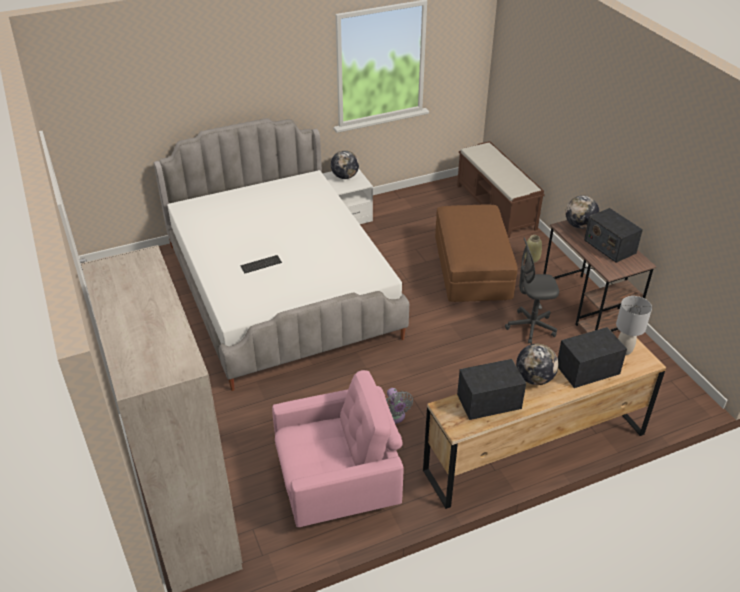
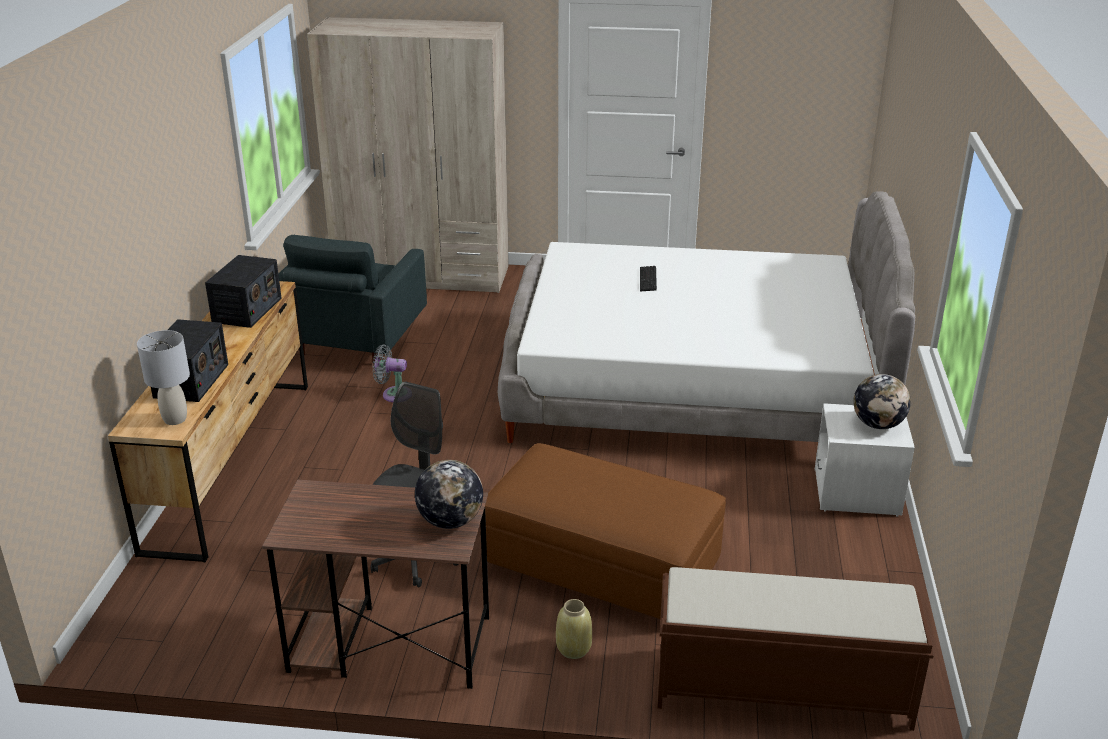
camera: 120 degrees right, 10 degrees down
(338, 484) = (353, 341): pink armchair -> grey armchair
(534, 378) = (233, 344): globe -> none
(609, 246) = (363, 523): radio -> none

